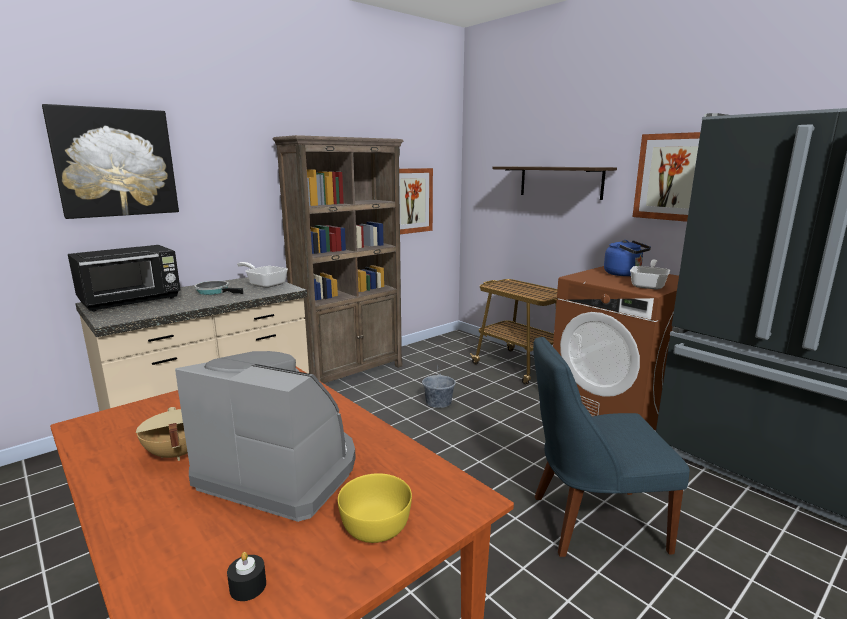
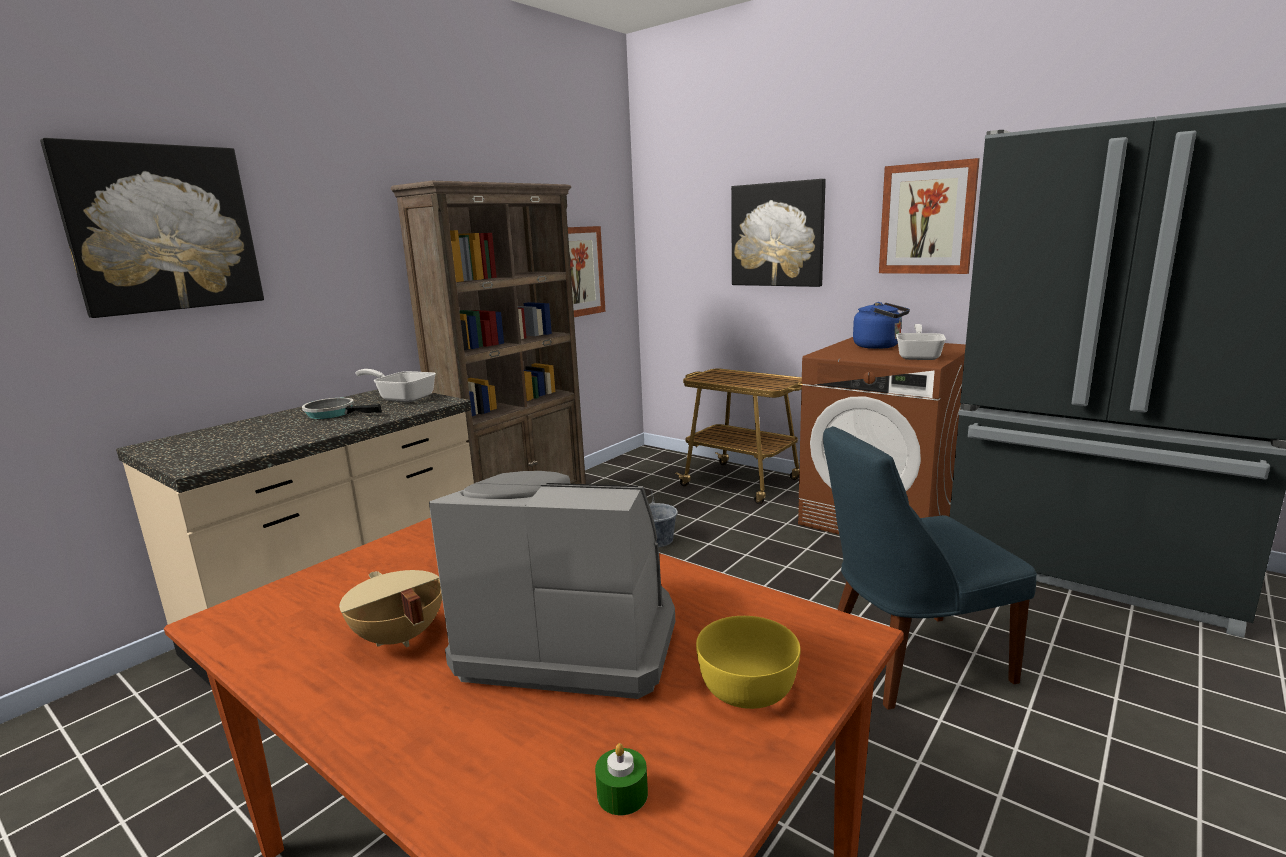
camera: 10 degrees left, 0 degrees up
(132, 301) = (210, 437): black microwave -> none
(248, 586) = (622, 794): black candle -> green candle
(560, 182) = (777, 235): shelf -> picture

